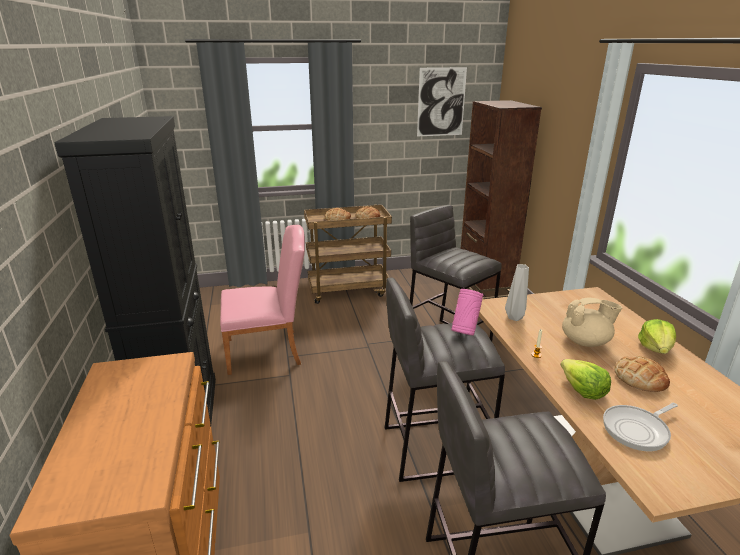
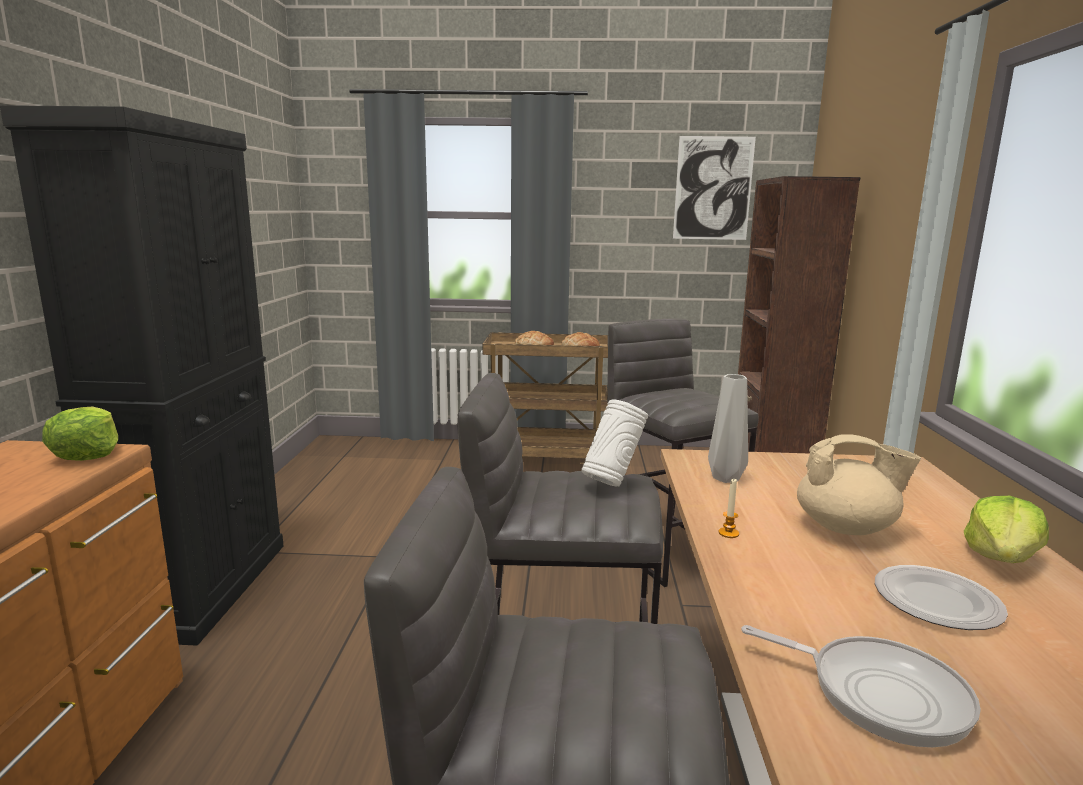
camera: 15 degrees right, 10 degrees down
(269, 350) = (383, 521): pink chair -> none
(465, 332) = (612, 482): pink vase -> white vase
(582, 390) = (789, 601): lettuce -> lettuce (87, 454)
(637, 430) = (878, 693): frying pan -> frying pan turned 135 degrees counterclockwise
(640, 378) = (938, 601): bread -> plate

